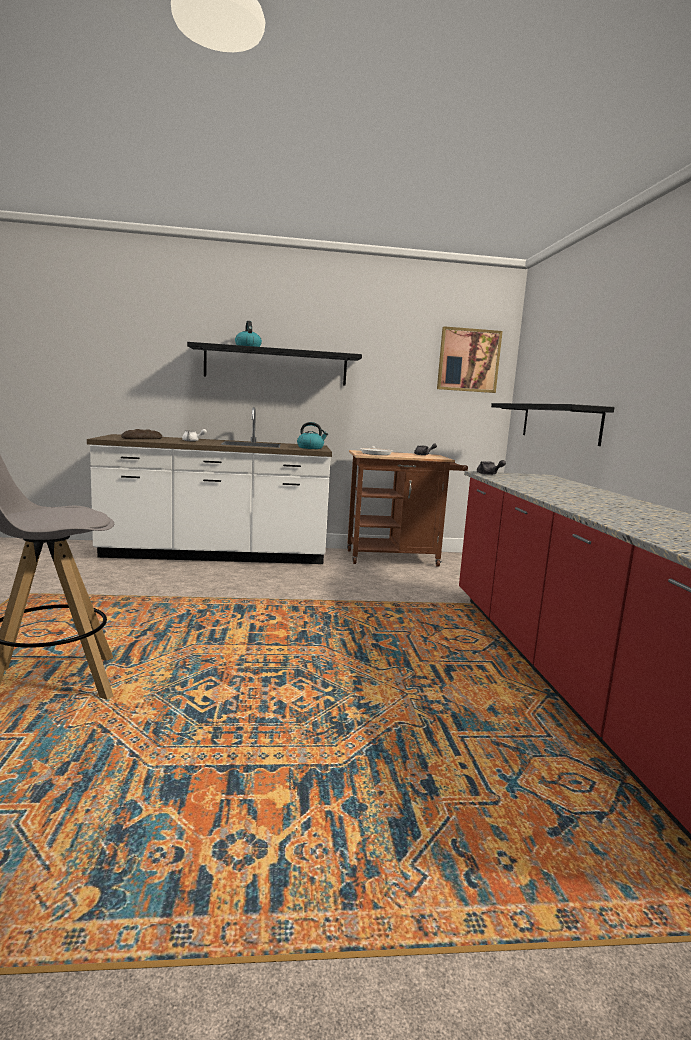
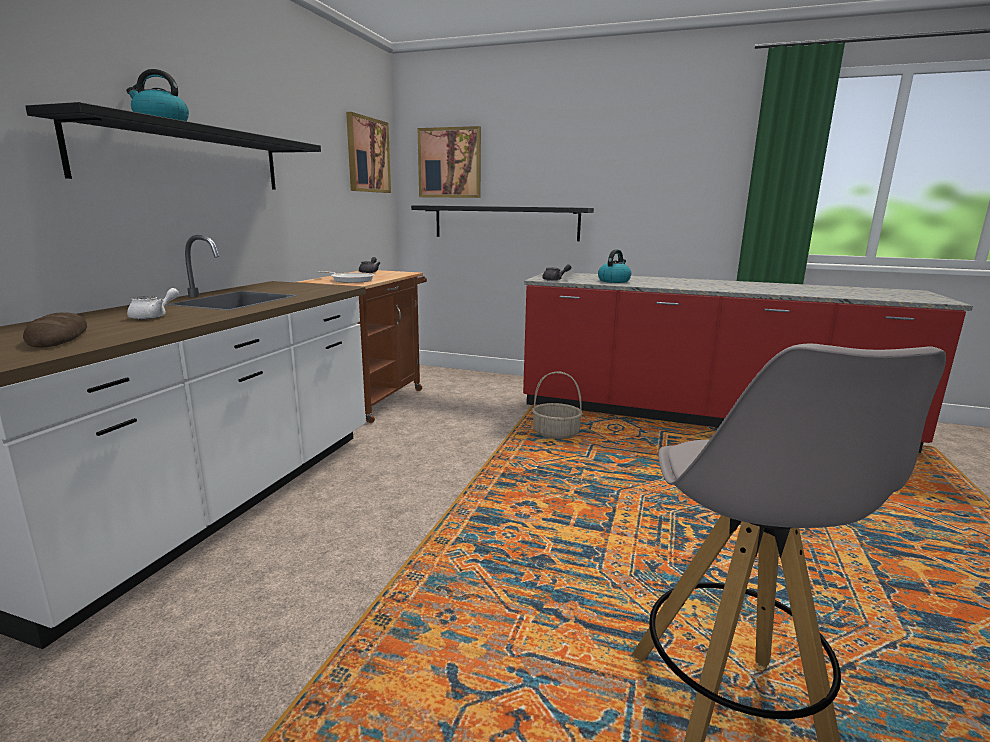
camera: 65 degrees left, 5 degrees up
(311, 448) = (315, 287): kettle -> kettle (614, 281)
(415, 617) = (555, 433): none -> basket
(538, 363) = (450, 163): none -> picture

